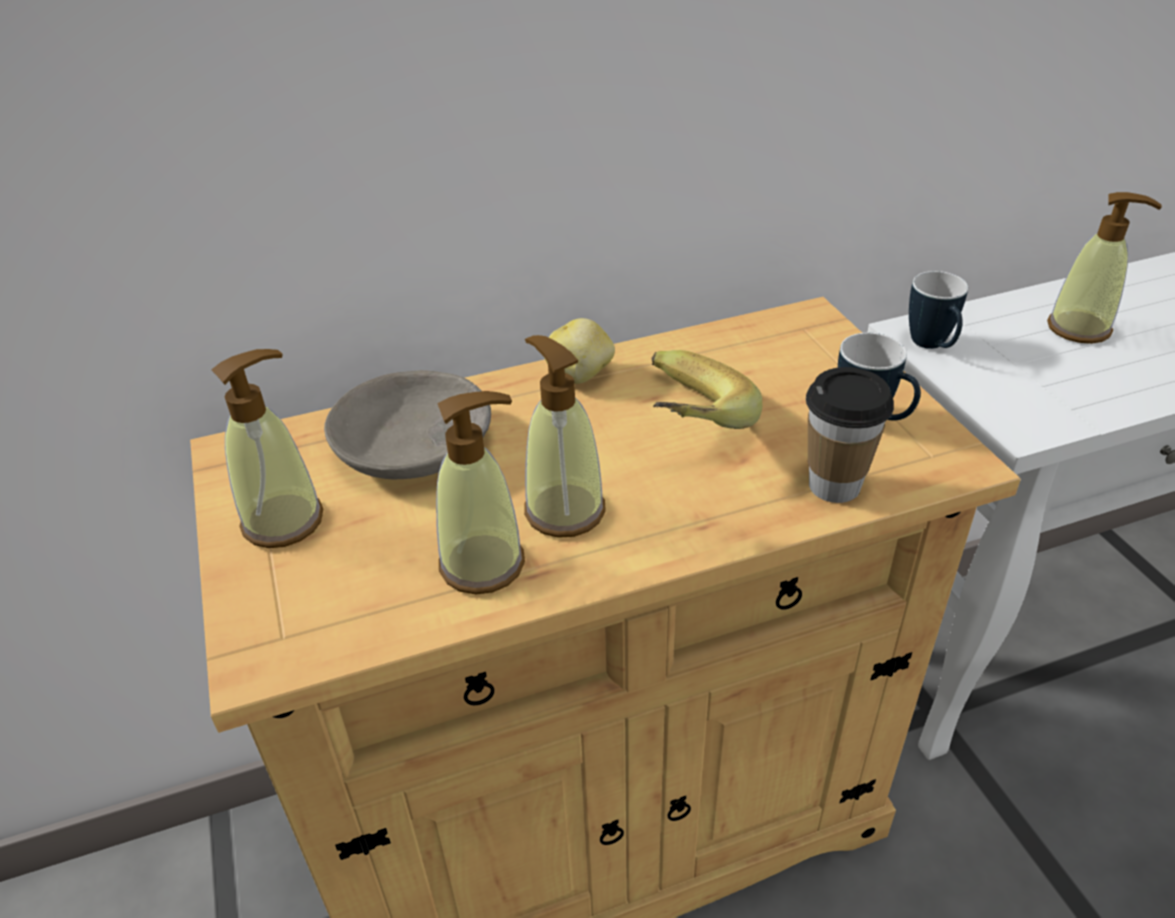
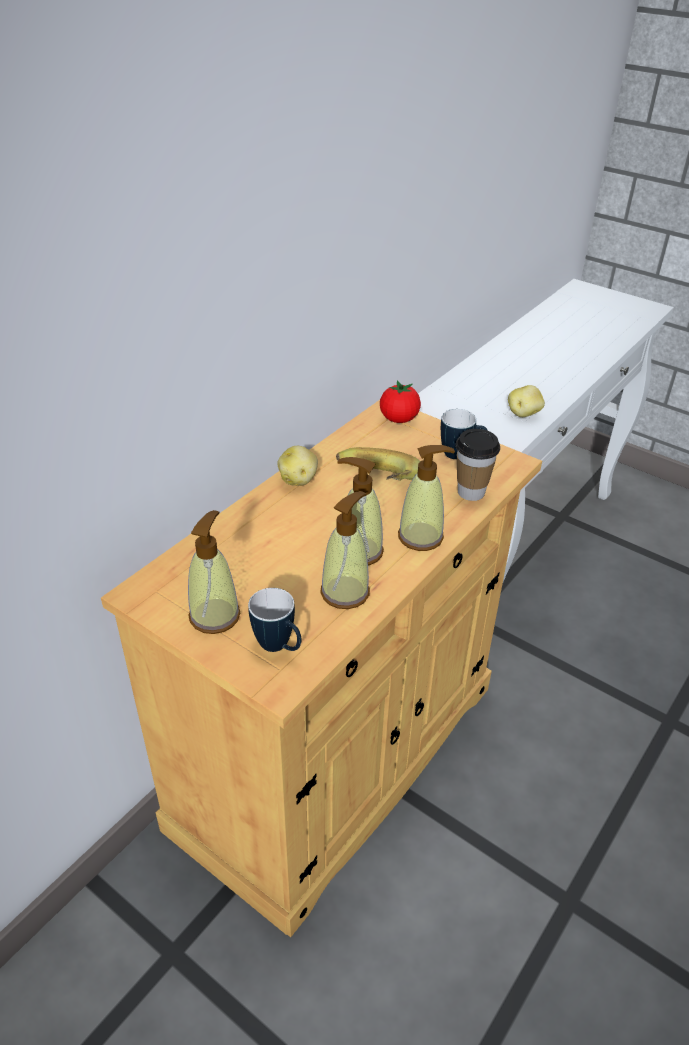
camera: 35 degrees left, 0 degrees up
(416, 446) = (247, 549): grey bowl -> none
(816, 335) = (399, 419): none -> tomato
(932, 347) = (442, 409): mug -> mug (279, 647)
(1079, 328) = (499, 378): soap dispenser -> soap dispenser (421, 537)
(1079, 396) = (524, 414): none -> potato

